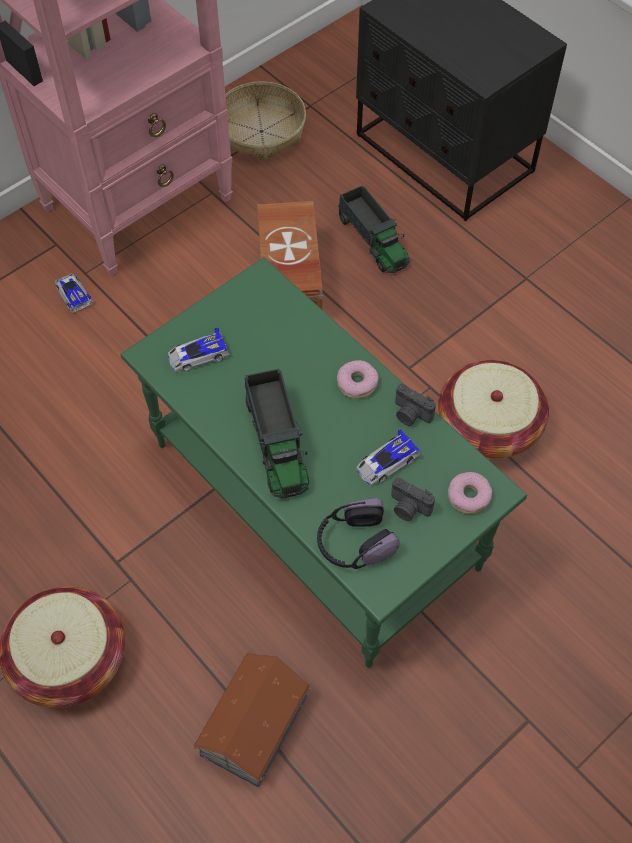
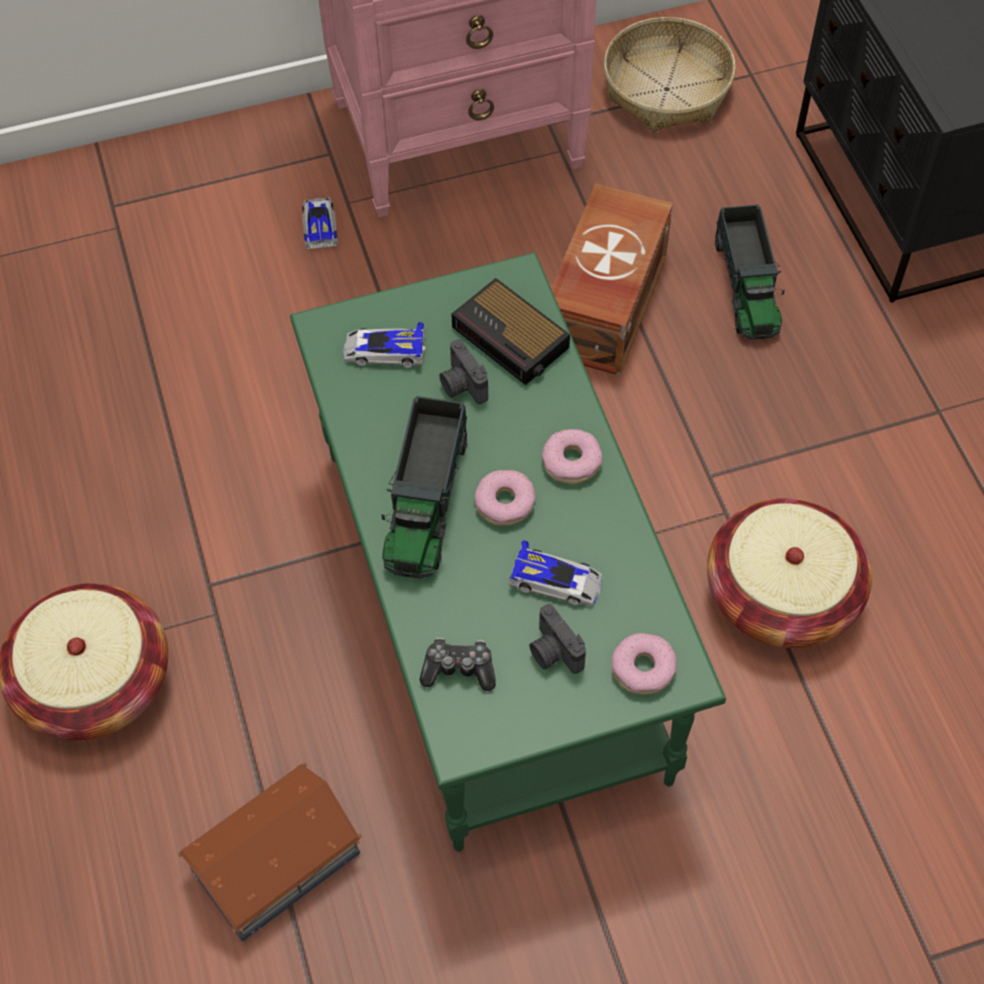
camera: 25 degrees right, 0 degrees up
(278, 318) = (512, 339): none -> alarm clock
(328, 425) = (504, 502): none -> donut
(354, 543) = (459, 669): headphones -> game controller
(386, 462) = (556, 581): toy car -> toy car turned 150 degrees counterclockwise
(410, 414) = (621, 529): camera -> camera (461, 385)

